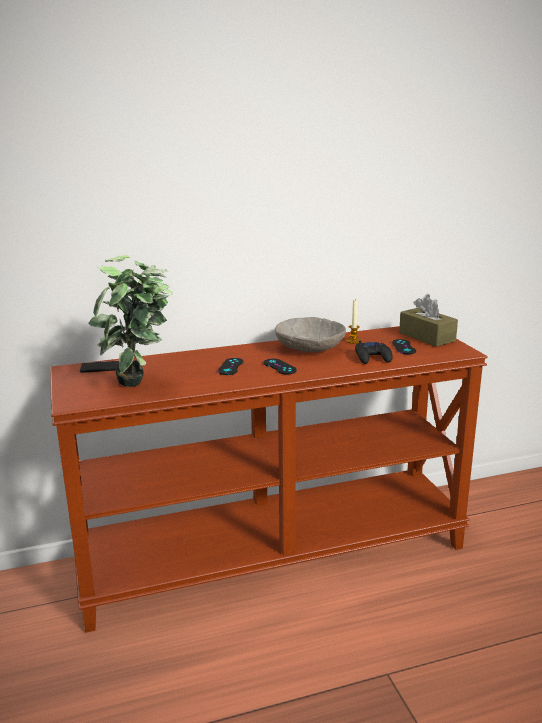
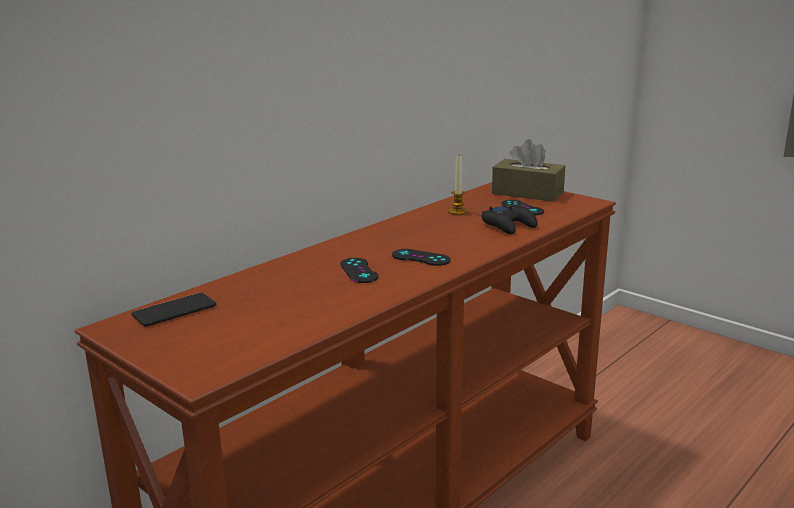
camera: 30 degrees left, 0 degrees up
(139, 388) = (276, 327): potted plant -> none
(309, 349) = (422, 230): grey bowl -> none

